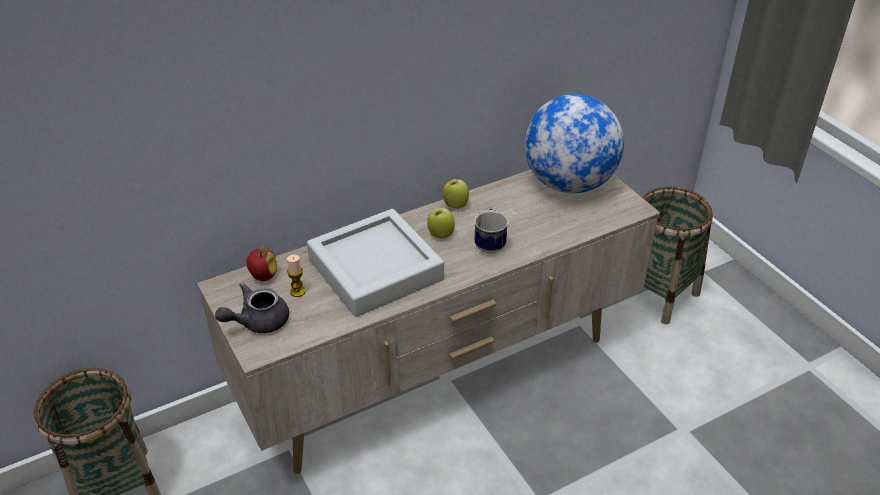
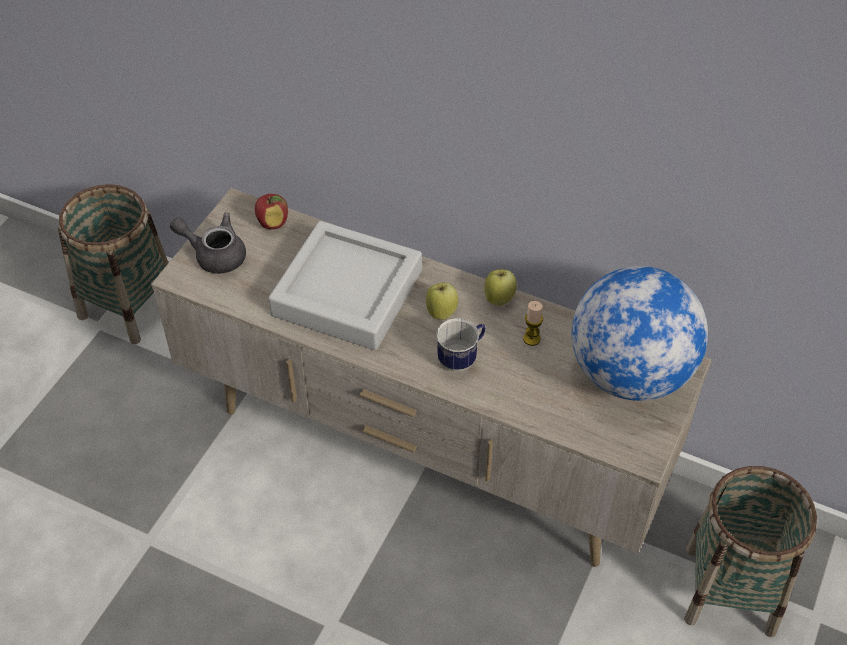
camera: 55 degrees right, 10 degrees up
(297, 291) = (272, 257): candle -> candle (531, 339)

